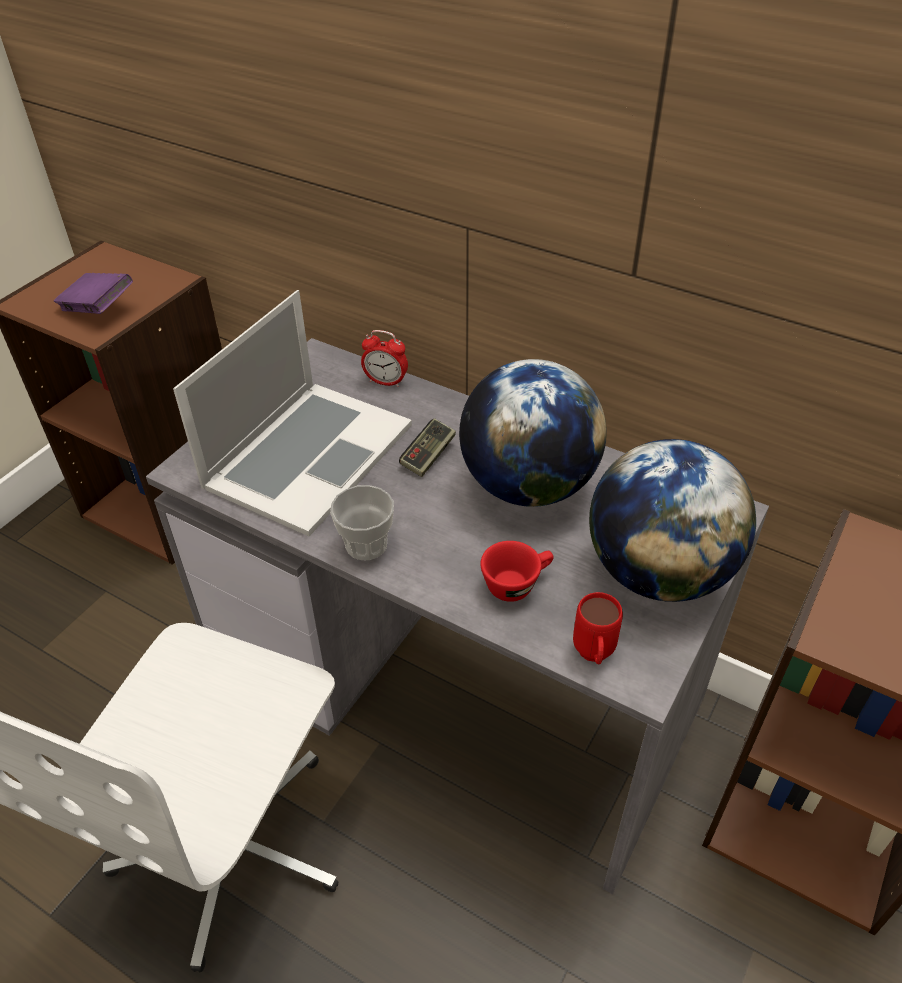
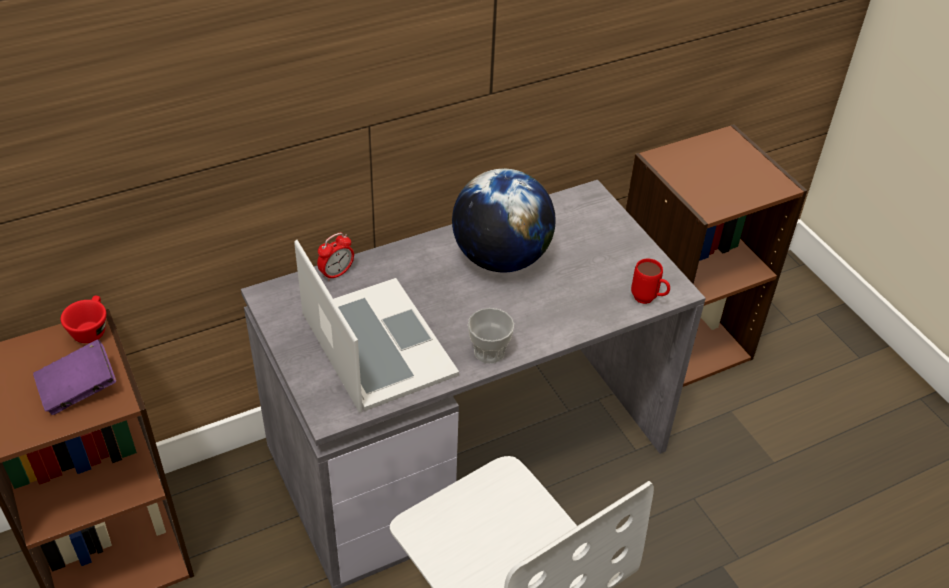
camera: 60 degrees left, 0 degrees up
(428, 455) = (433, 288): game controller -> none
(517, 583) = (574, 302): red cup -> red cup (91, 329)
(658, 572) = (611, 245): globe -> none

